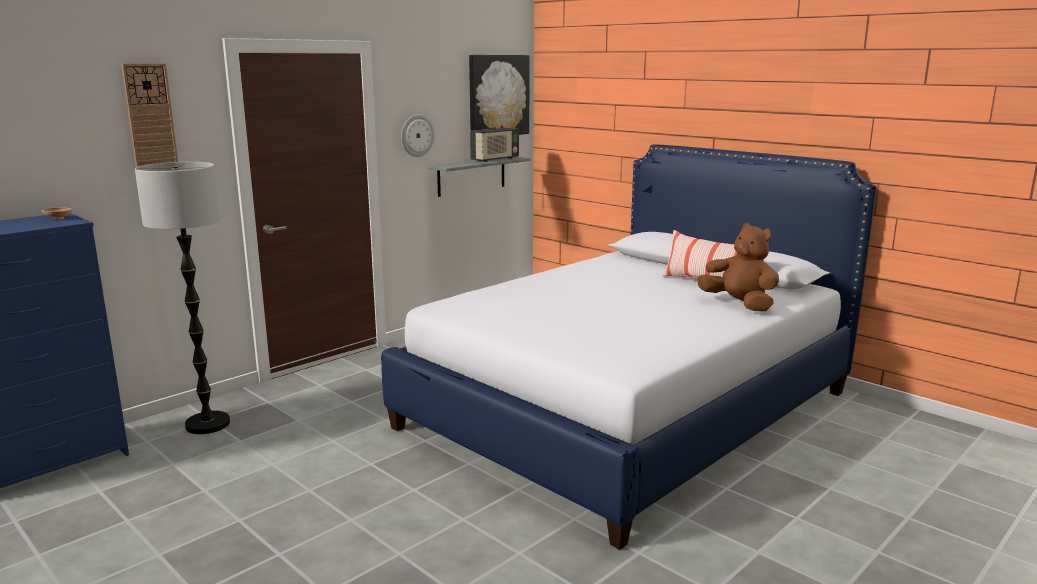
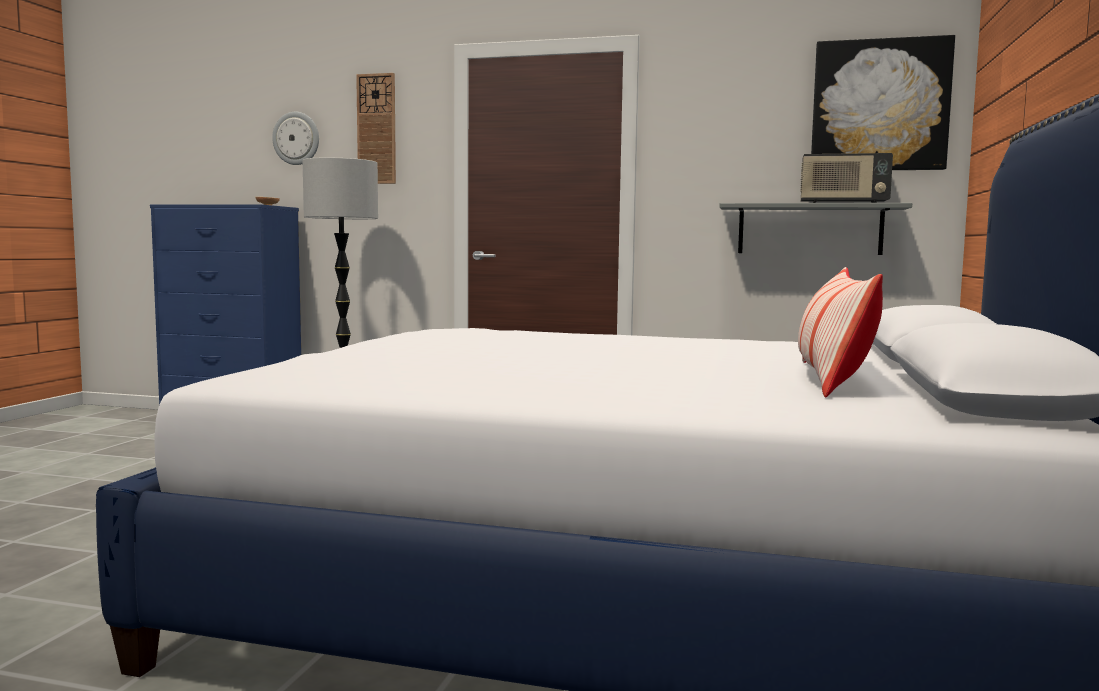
camera: 60 degrees right, 10 degrees down
(417, 135) = (706, 161): wall clock -> wall clock (296, 138)
(739, 304) = (727, 395): brown plush toy -> none

